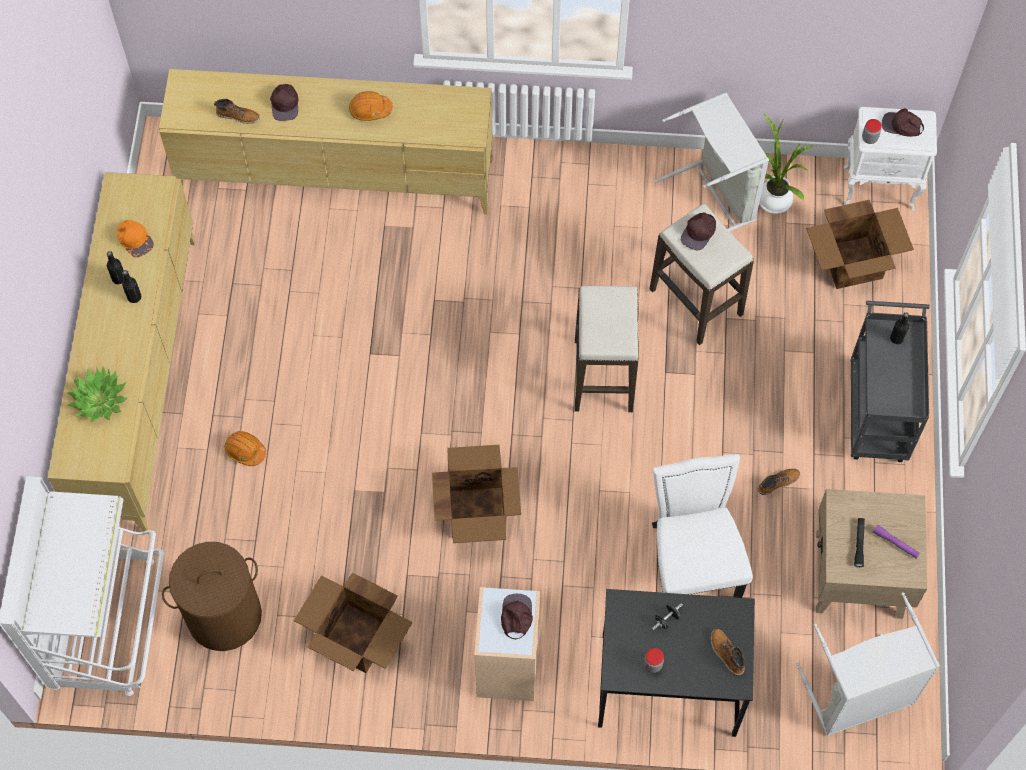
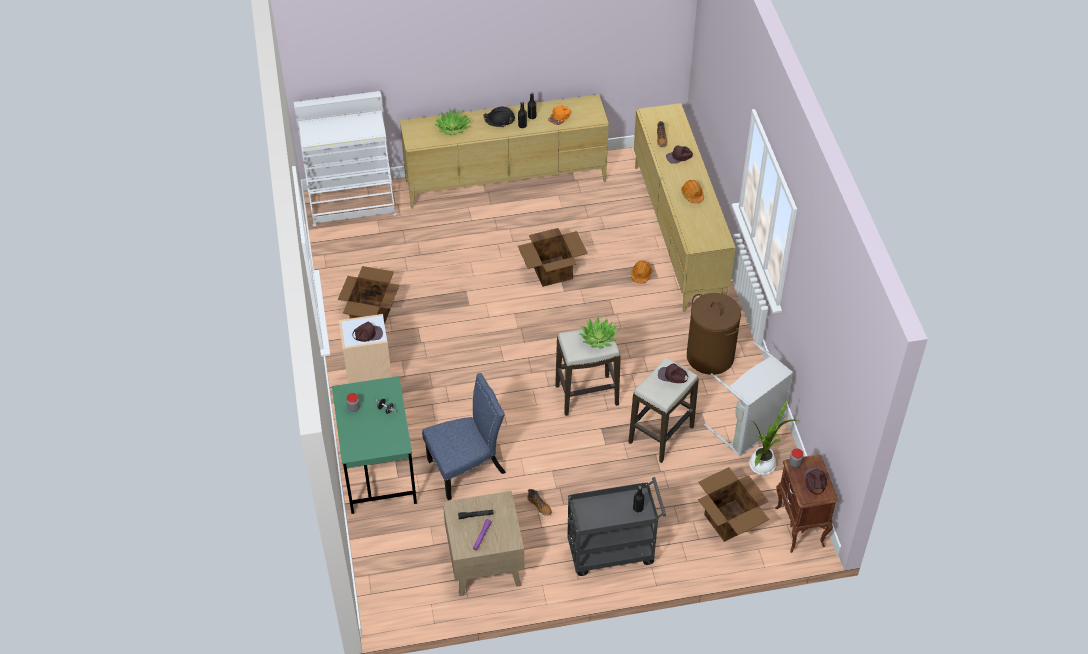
camera: 75 degrees right, 15 degrees down
(108, 327) = (499, 120): none -> black hard hat
(224, 616) = (369, 252): brown laundry basket -> brown laundry basket (709, 356)
(245, 450) = (476, 236): orange hard hat -> orange hard hat (641, 275)
(477, 511) = (469, 352): cardboard box -> cardboard box (553, 271)
(606, 305) = (598, 338): none -> potted plant
(667, 685) = (378, 471): black desk -> green desk
(692, 564) = (465, 469): white chair -> blue chair
(726, 654) = (370, 444): boot -> none
(859, 696) = (396, 579): grey laundry basket -> none
(879, 188) = (800, 527): white nightstand -> brown nightstand

